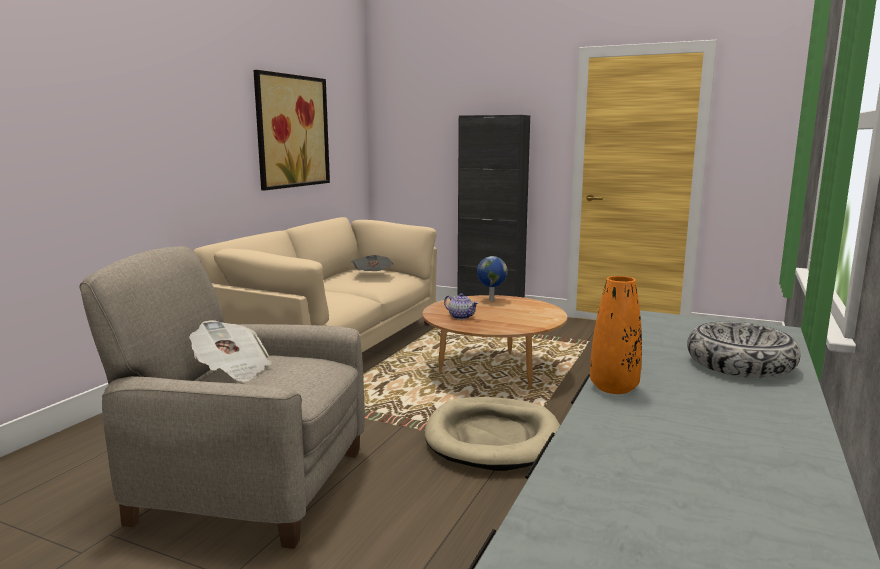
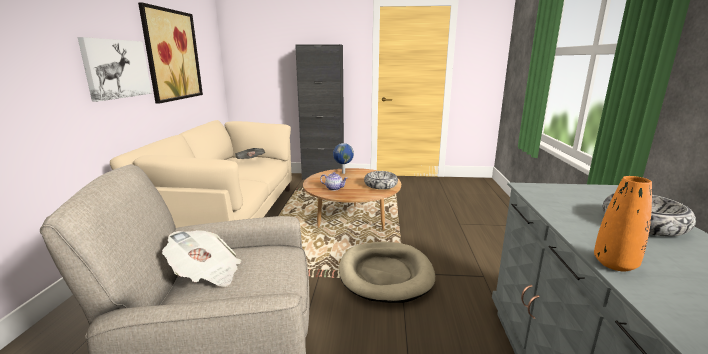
camera: 20 degrees left, 5 degrees up
(217, 147) = (116, 69): none -> picture
(530, 319) = (380, 185): none -> bowl

